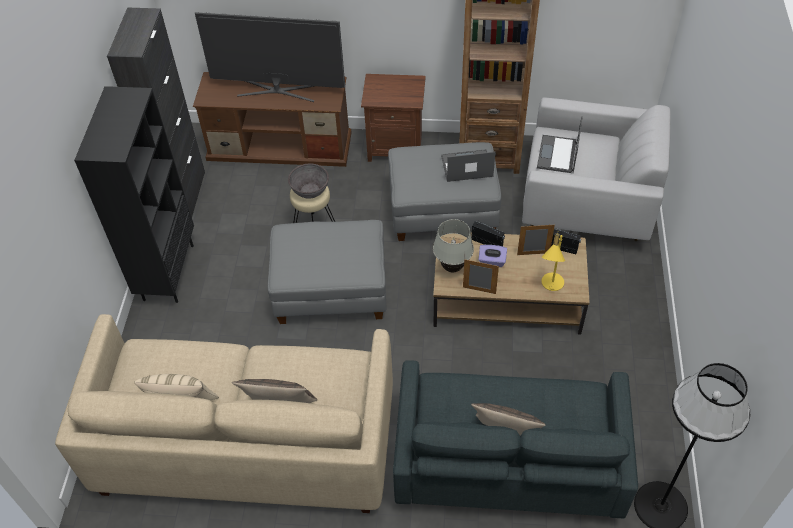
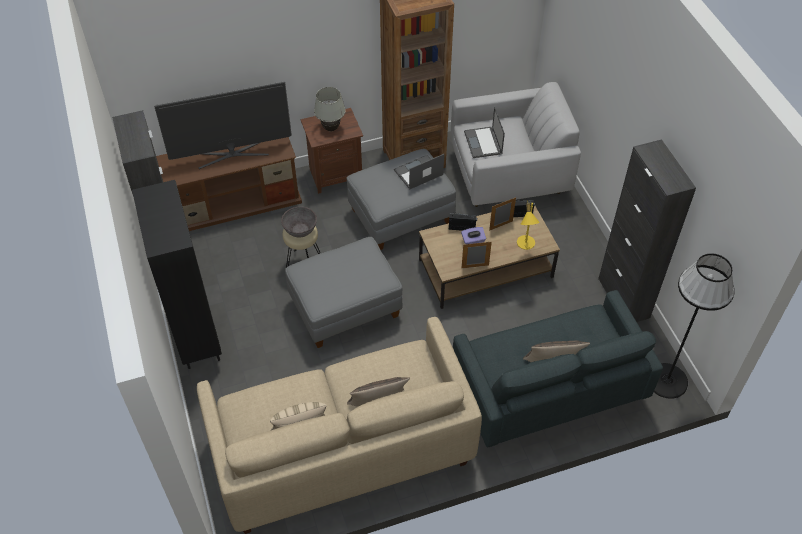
camera: 25 degrees left, 0 degrees up
(452, 268) = (445, 256): white table lamp -> white table lamp (330, 128)
(654, 387) = (623, 298): none -> black cabinet

